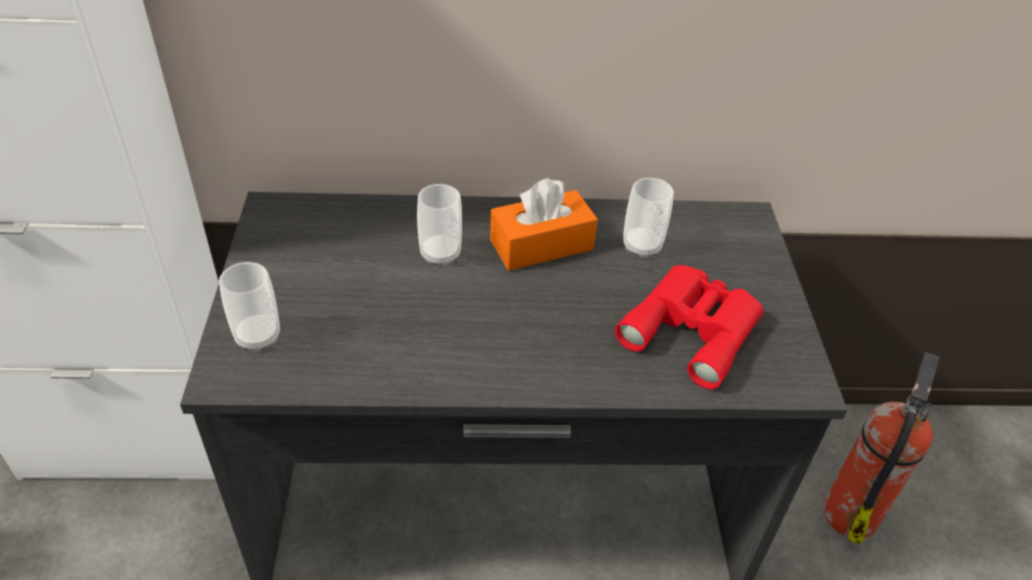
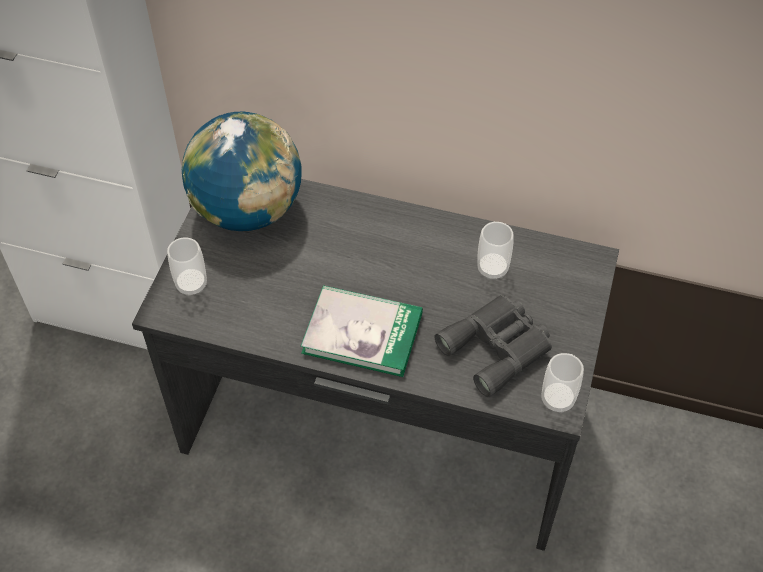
camera: 20 degrees right, 10 degrees up
(309, 237) = (247, 210): none -> globe
(440, 254) = (337, 244): cup -> cup (557, 399)
(516, 348) = (362, 333): none -> book
(541, 245) = (415, 251): orange tissue box -> none
(693, 328) = (498, 347): red binoculars -> grey binoculars
(850, 512) = (667, 508): fire extinguisher -> none

